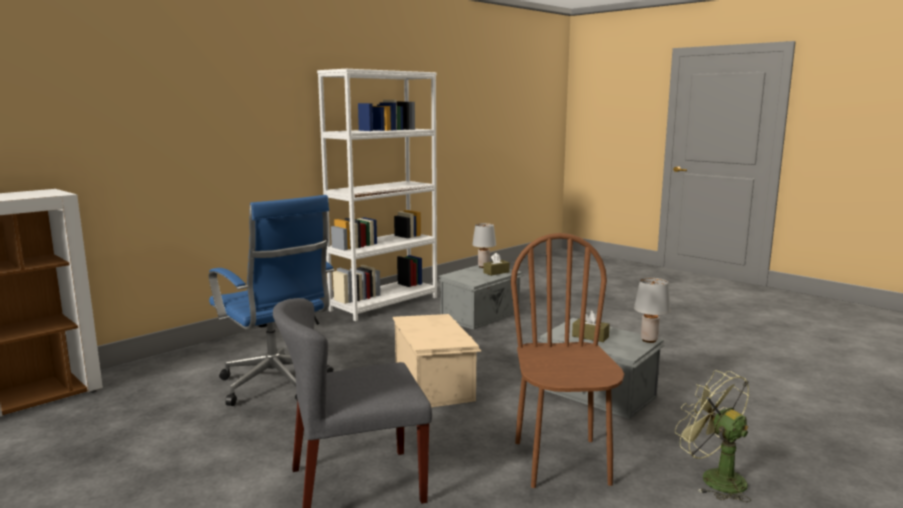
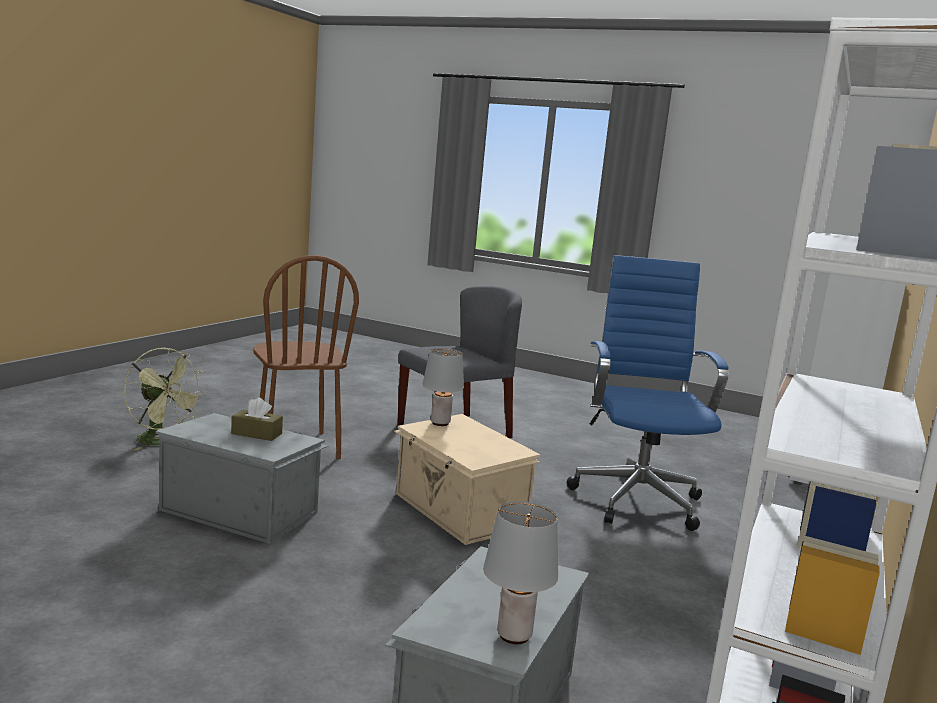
camera: 160 degrees right, 0 degrees up
(277, 386) = (636, 498): blue office chair -> blue office chair turned 60 degrees clockwise
(496, 272) = (461, 609): brown tissue box -> none
(649, 340) = (177, 428): grey table lamp -> grey table lamp (440, 423)

